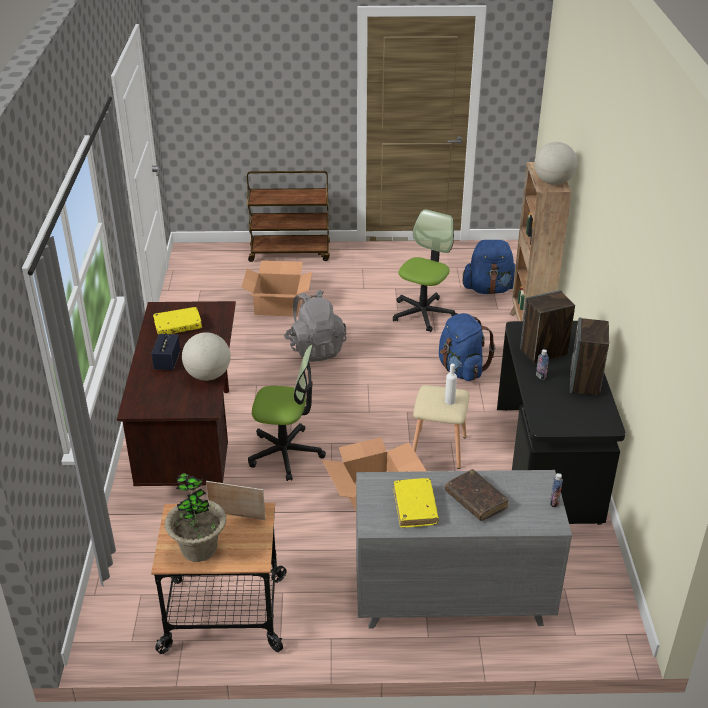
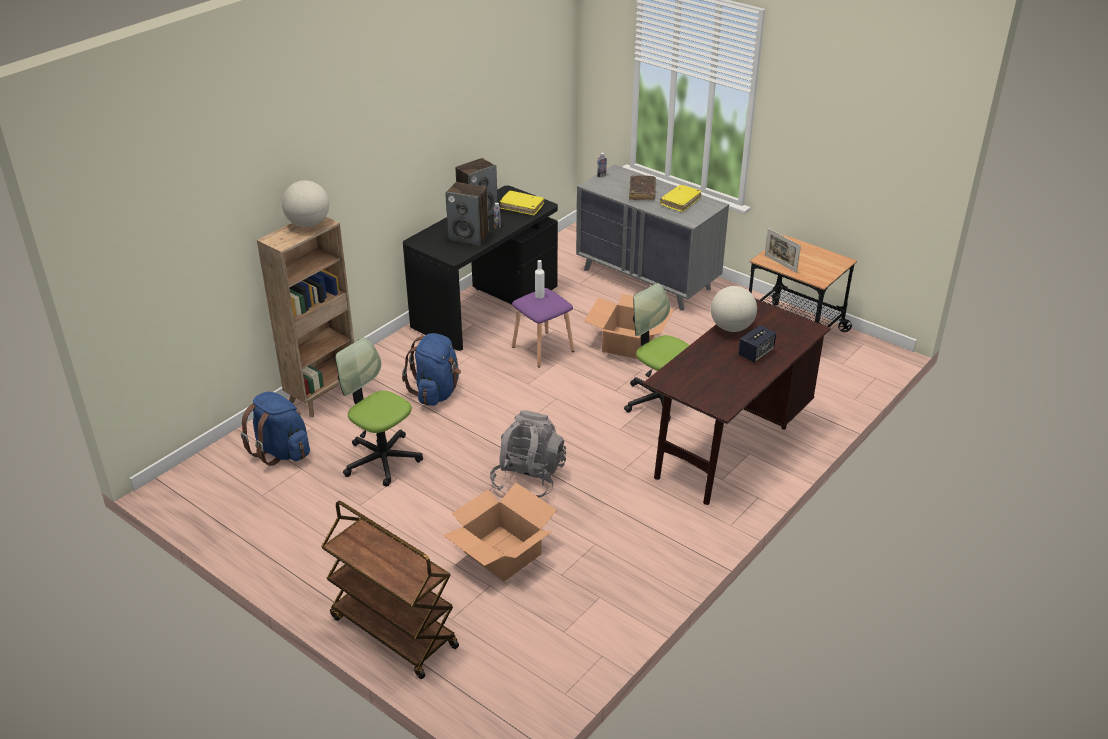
camera: 140 degrees left, 0 degrees up
(178, 326) = (719, 381): yellow book -> yellow book (522, 207)
(199, 548) = (818, 259): potted plant -> none
(423, 314) = (382, 459): office chair -> office chair turned 60 degrees clockwise
(438, 448) = (542, 349): beige stool -> purple stool

